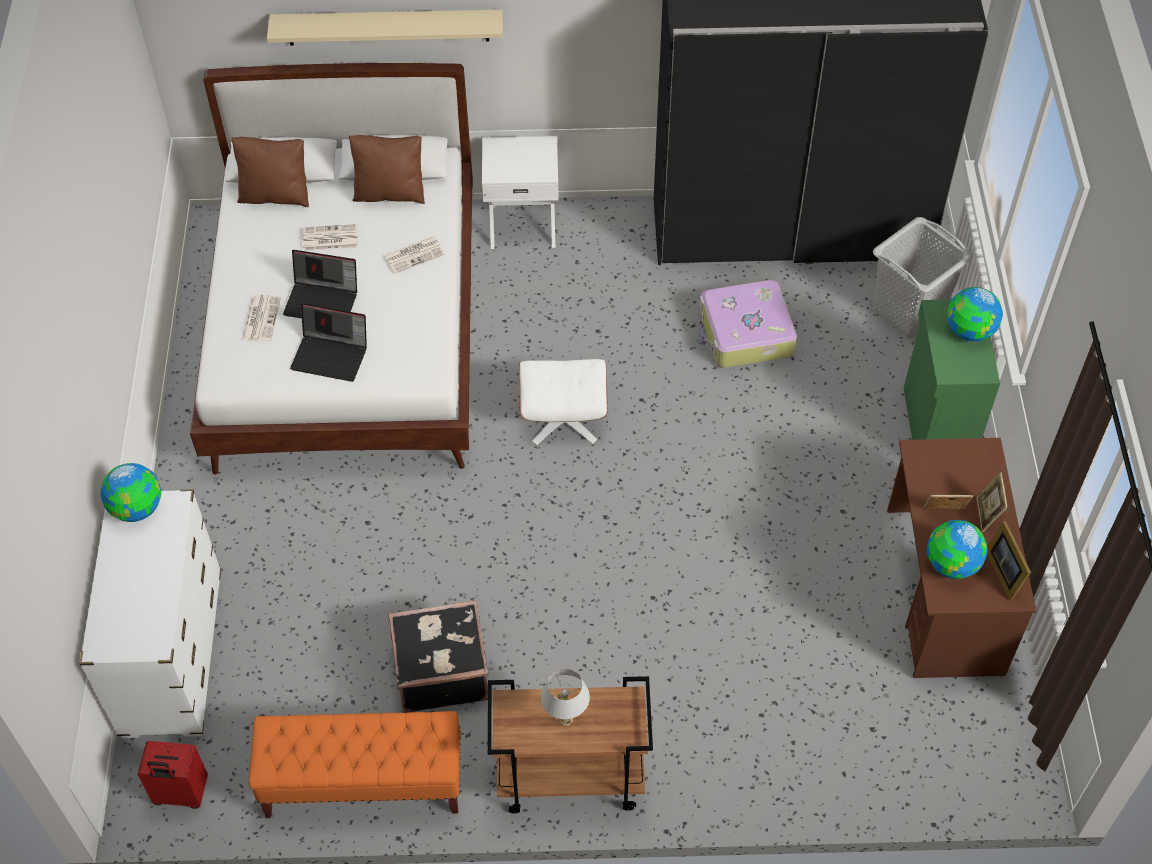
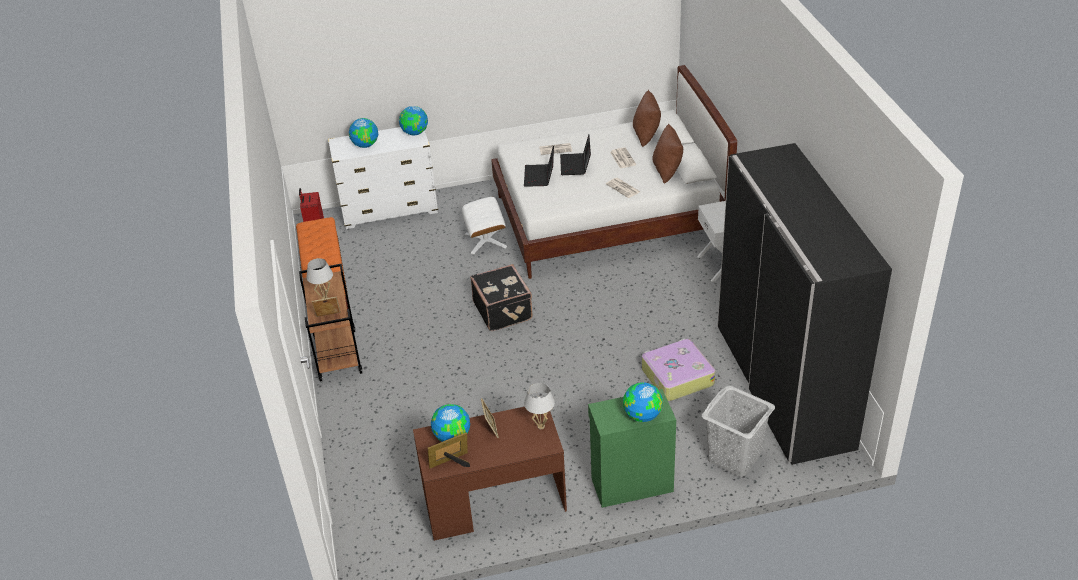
camera: 80 degrees right, 15 degrees down
(139, 597) = (365, 145): none -> globe
(388, 27) = (727, 93): beige shelf -> none
(440, 670) = (395, 296): black suitcase -> black suitcase (503, 310)
(564, 417) = (578, 309): white ottoman -> white ottoman (486, 240)
(948, 454) = (541, 426): none -> white table lamp
(987, 515) = (495, 450): picture frame -> picture frame (328, 317)

